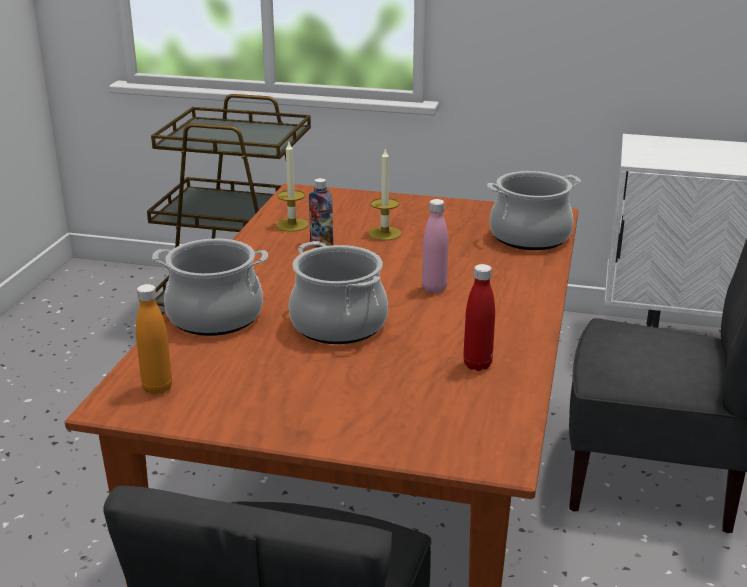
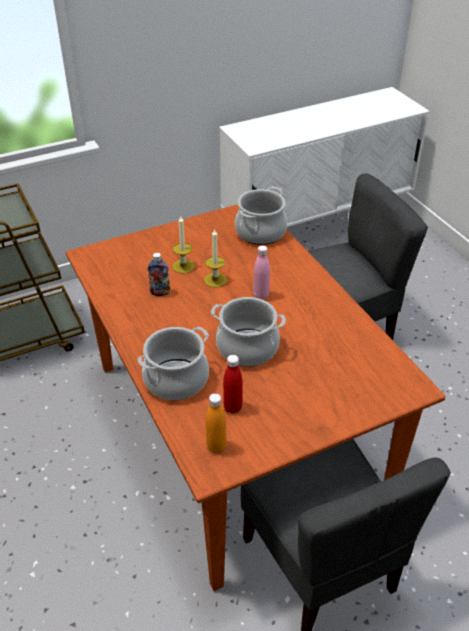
camera: 40 degrees left, 15 degrees up
(292, 225) = (121, 285): candle -> candle (215, 280)
(477, 365) = (342, 337): red bottle -> red bottle (232, 407)

